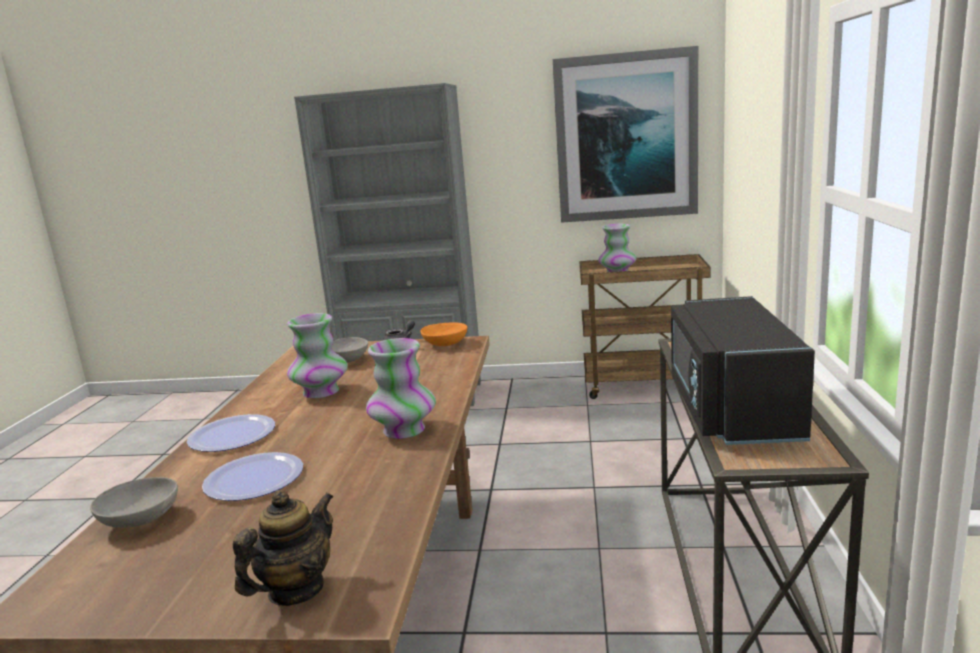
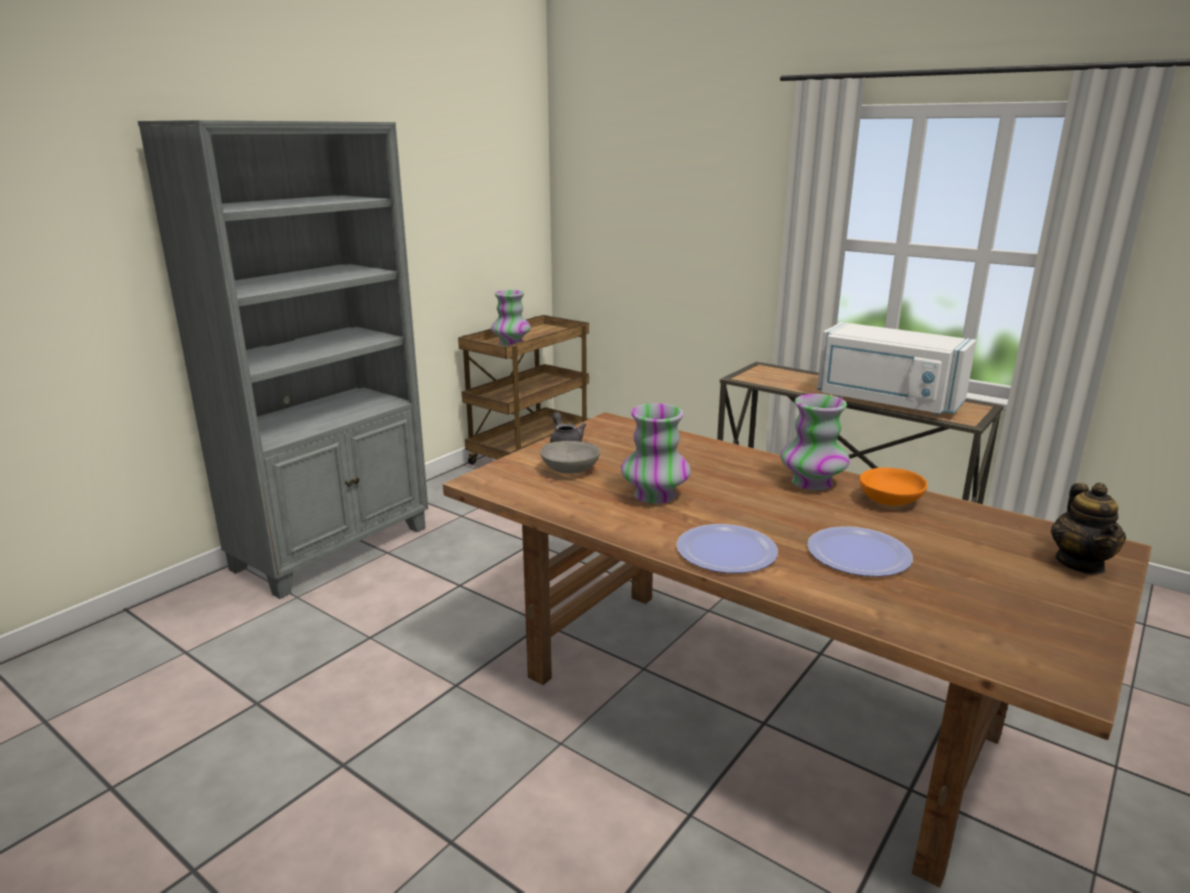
camera: 60 degrees left, 5 degrees up
(140, 519) = (908, 616): grey bowl -> none
(296, 590) = (1080, 563): teapot -> teapot turned 150 degrees counterclockwise
(445, 345) = (601, 429): orange bowl -> orange bowl (890, 501)
(625, 137) = (485, 197): picture -> none
(729, 409) = (887, 401): black microwave -> white microwave

